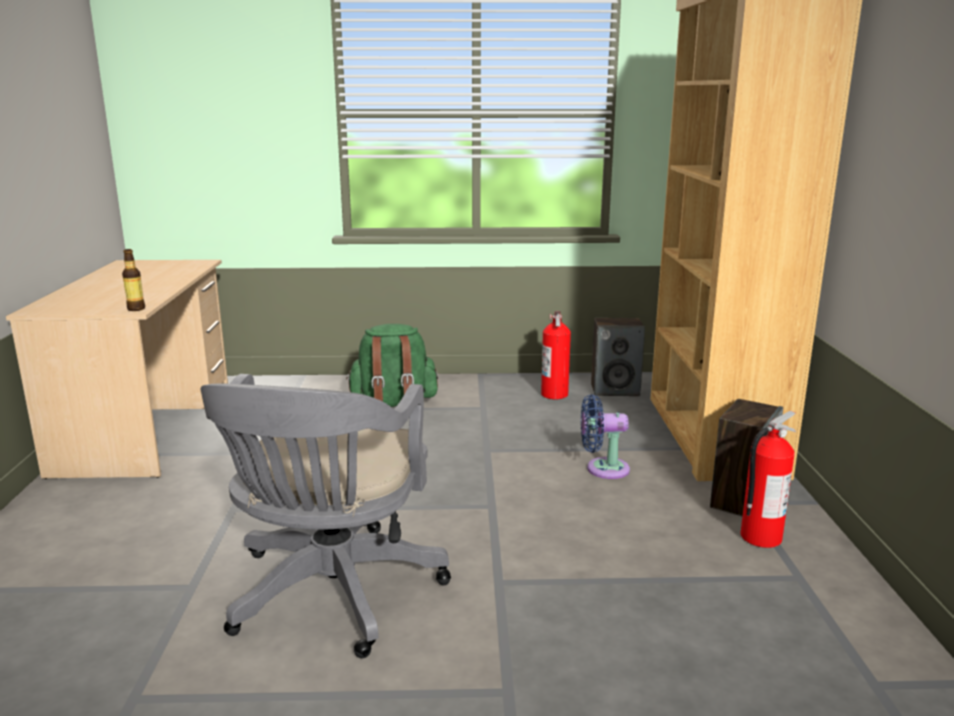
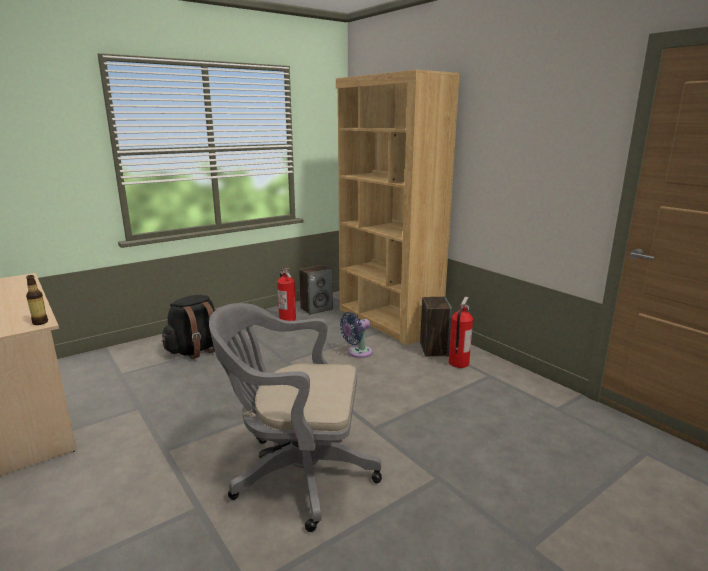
camera: 35 degrees left, 0 degrees up
(331, 596) = (296, 474): grey office chair -> grey office chair turned 120 degrees clockwise
(393, 405) = (196, 350): green backpack -> black backpack

